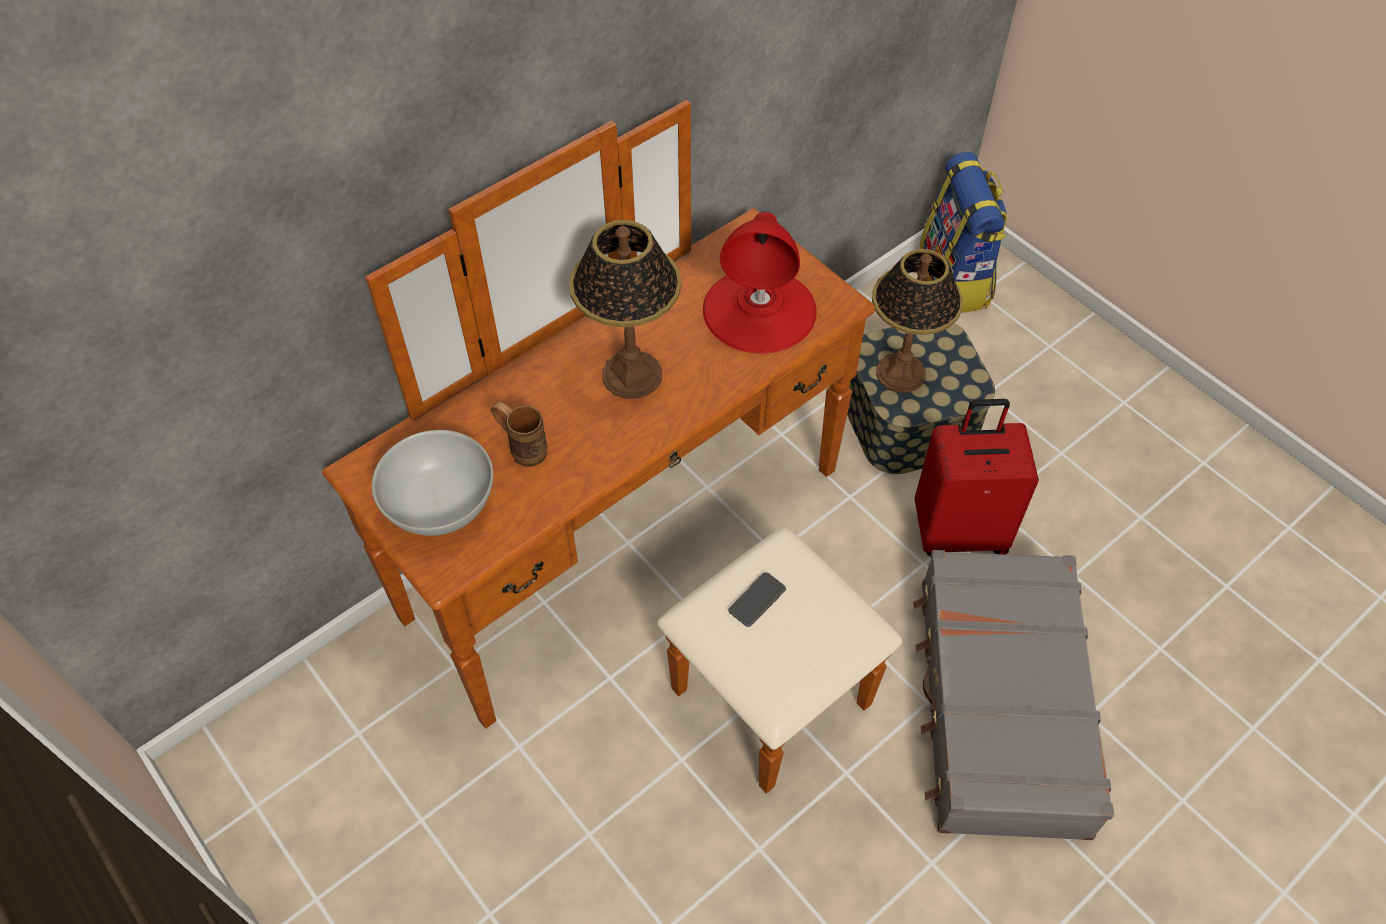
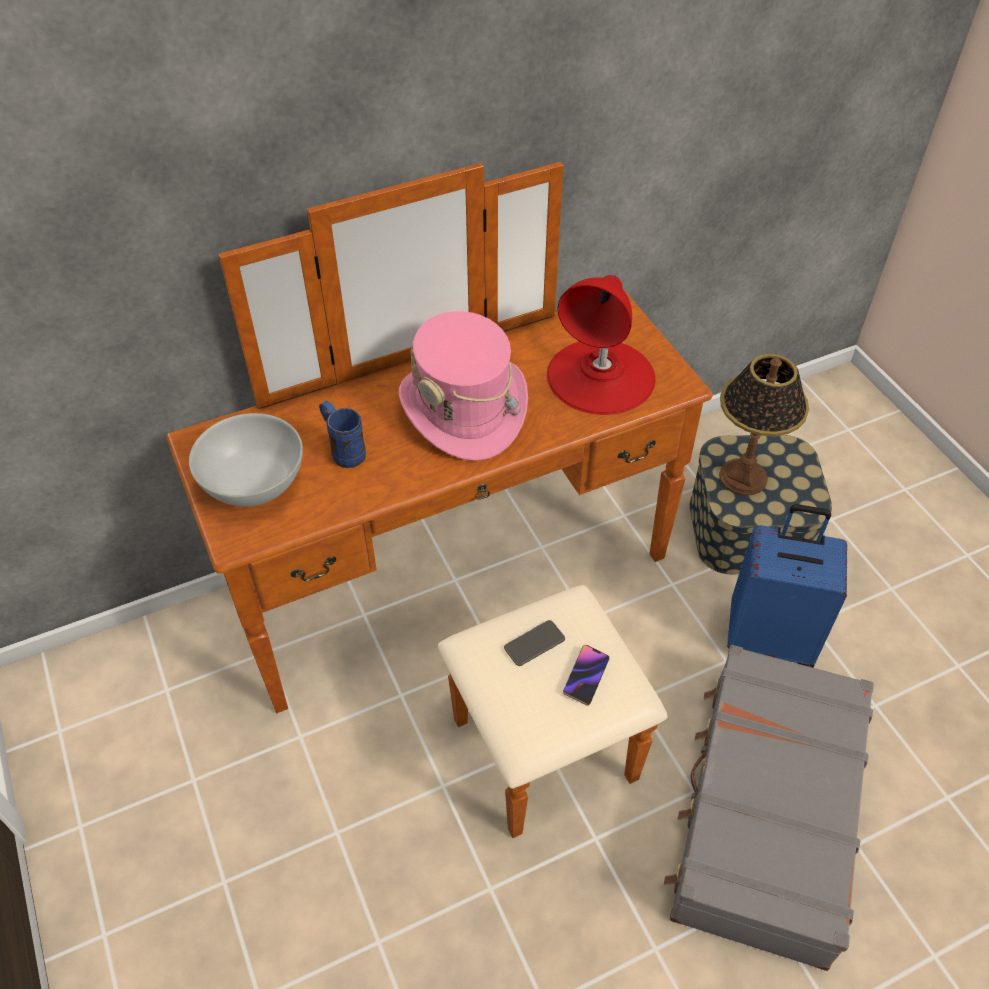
camera: 15 degrees right, 5 degrees down
(522, 448) = (344, 450): brown mug -> blue mug
(632, 375) = (464, 409): table lamp -> pink hat
(817, 621) = (586, 676): none -> phone
(955, 281) = (826, 414): backpack -> none
(959, 530) = (770, 638): red suitcase -> blue suitcase

